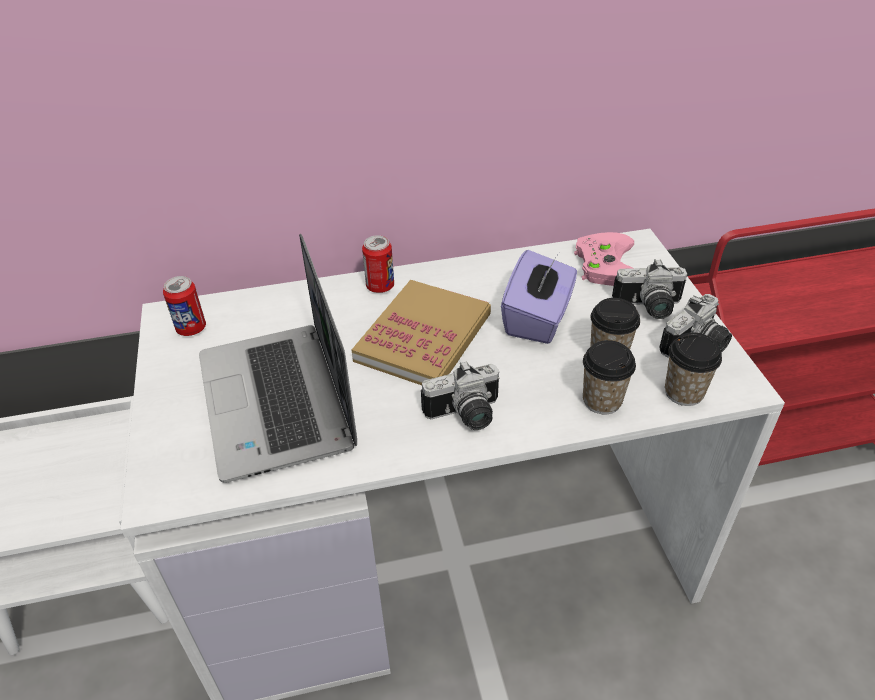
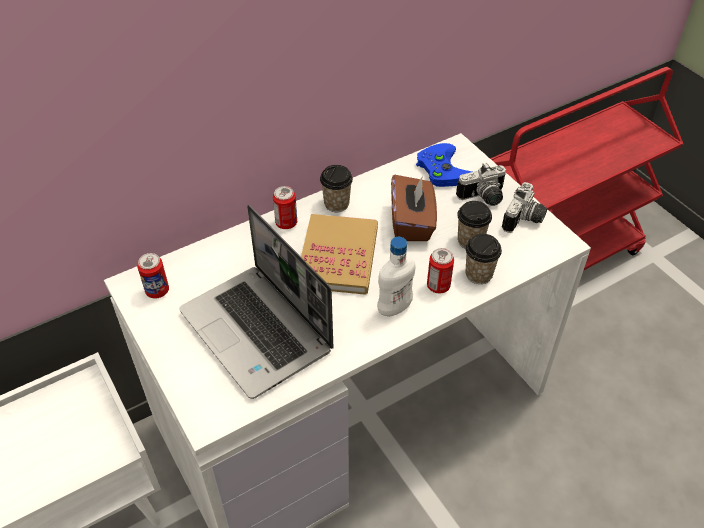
camera: 20 degrees left, 5 degrees up
(465, 416) = (394, 308): camera -> white bottle
(538, 318) = (412, 223): purple tissue box -> brown tissue box
(538, 402) = (438, 286): none -> can
(605, 263) = (441, 169): pink game controller -> blue game controller
(684, 392) = (528, 256): cup -> cup (336, 204)

